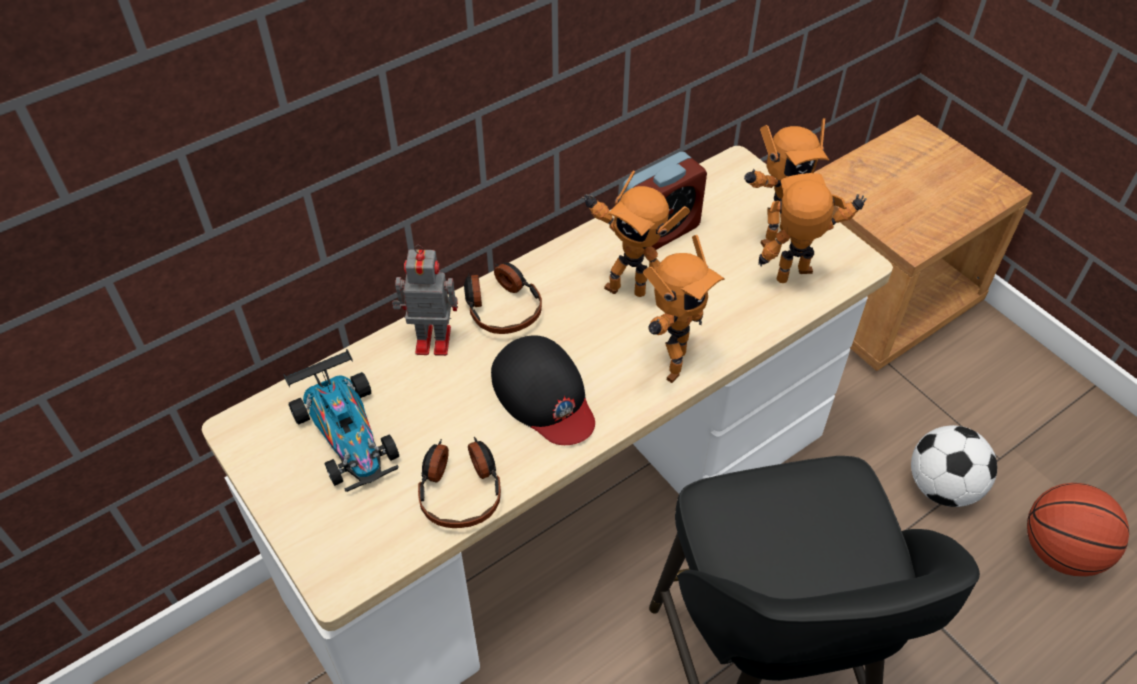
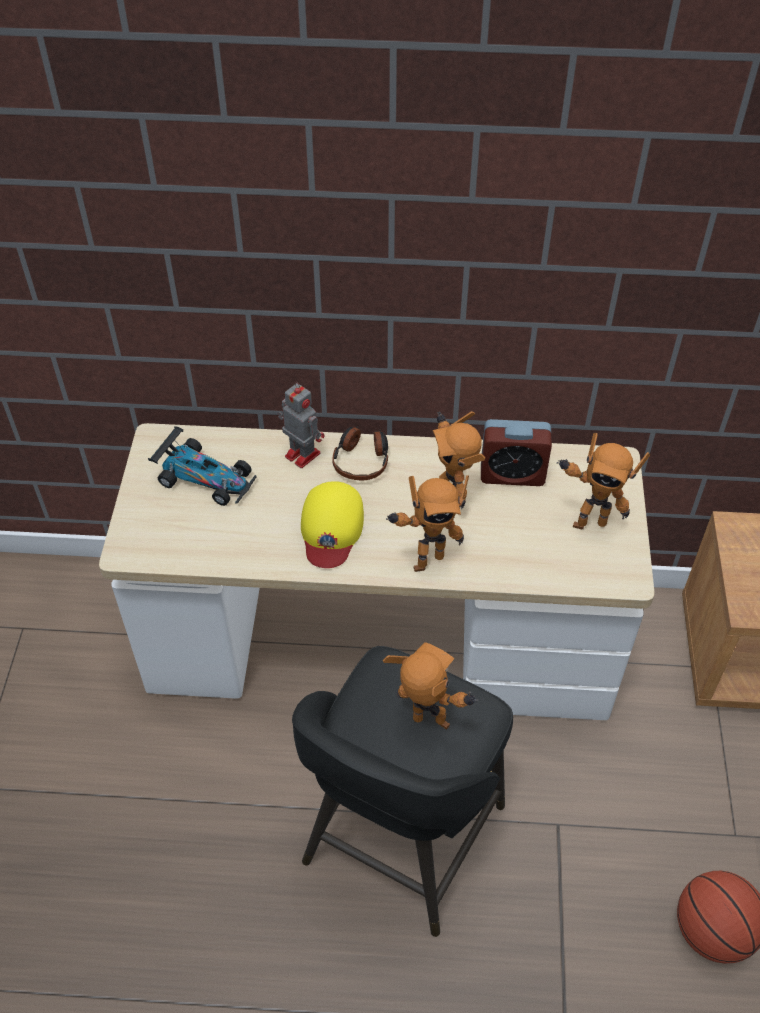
camera: 40 degrees right, 0 degrees up
(347, 433) = (205, 477): toy car -> toy car turned 75 degrees counterclockwise
(460, 489) = (232, 548): headphones -> none
(544, 395) = (331, 528): black cap -> yellow cap
(797, 280) = (571, 563): toy robot -> toy robot (429, 727)
(942, 487) = (664, 820): football -> none

